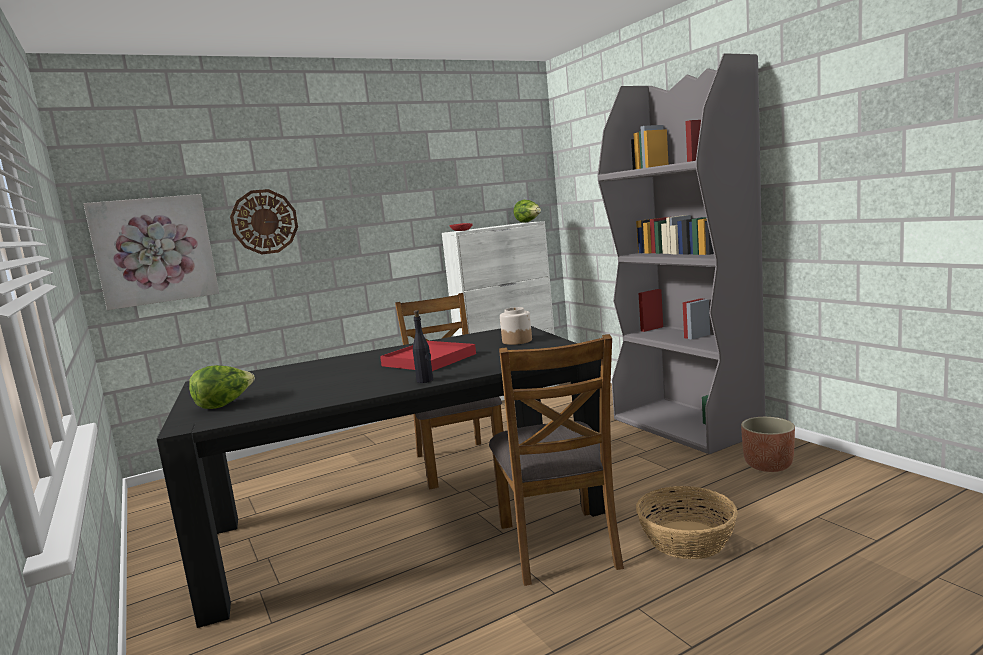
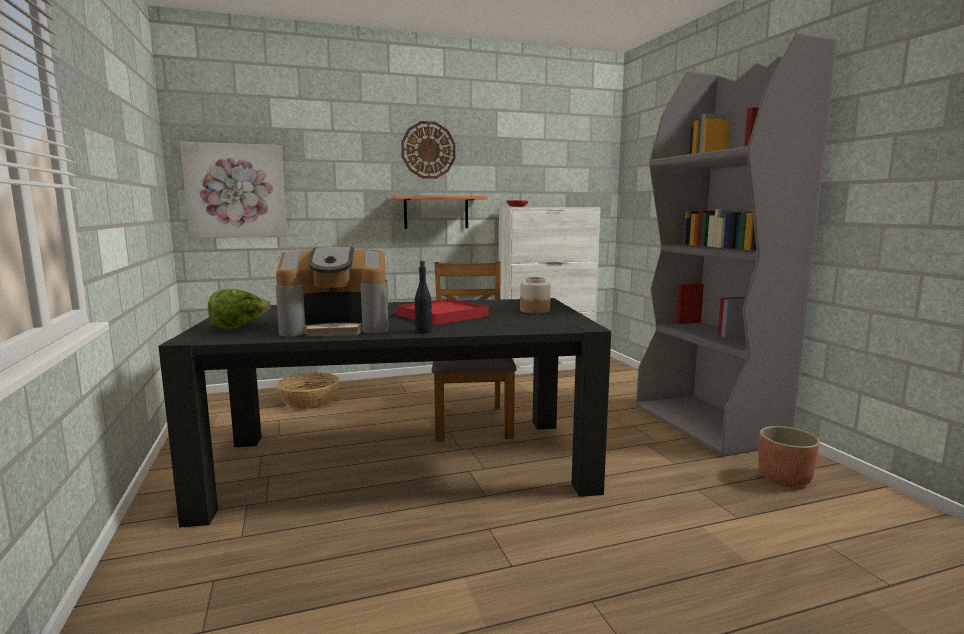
camera: 10 degrees right, 0 degrees up
(264, 222) = (335, 177): wall clock -> wall clock (428, 150)
(331, 389) = (337, 327): none -> coffee machine
(377, 246) = (436, 212): none -> shelf
(528, 222) = (585, 206): lettuce -> none
(559, 544) = (535, 518): brown chair -> none
(687, 539) = (670, 540): basket -> basket (310, 402)

